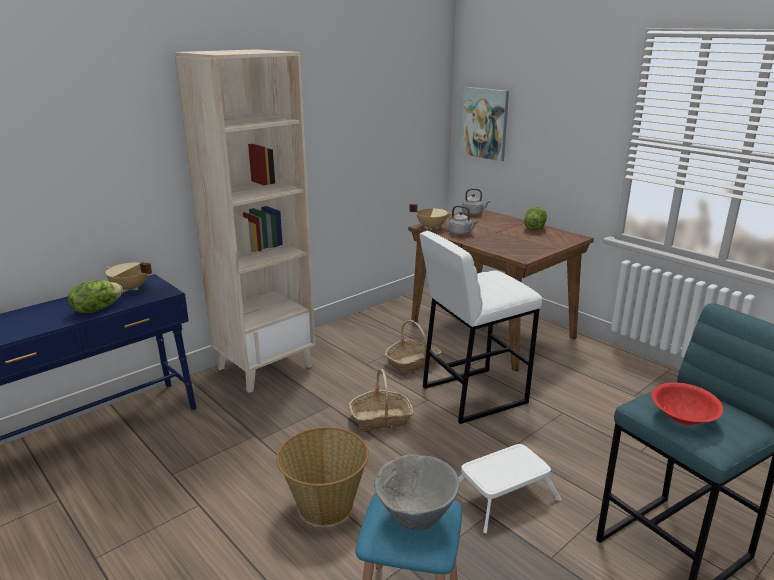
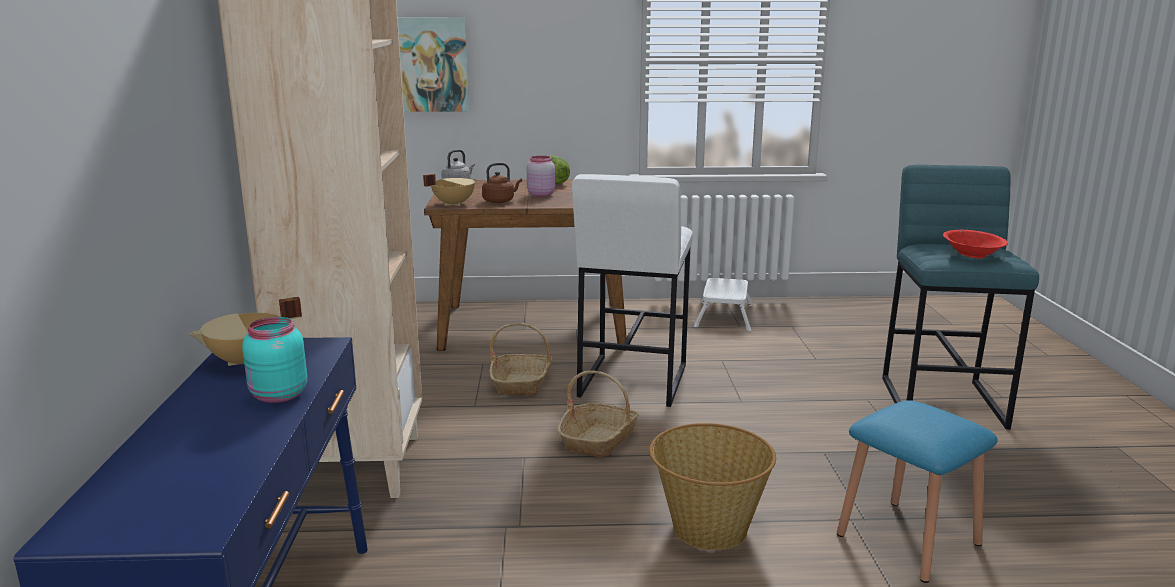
camera: 50 degrees left, 5 degrees down
(96, 309) = (277, 396): lettuce -> turquoise jar
(416, 519) = (931, 417): grey bowl -> none
(461, 233) = (500, 201): grey kettle -> brown kettle
(499, 235) = (541, 194): none -> pink jar
(503, 495) = (805, 434): white step ladder -> white step ladder (724, 315)

